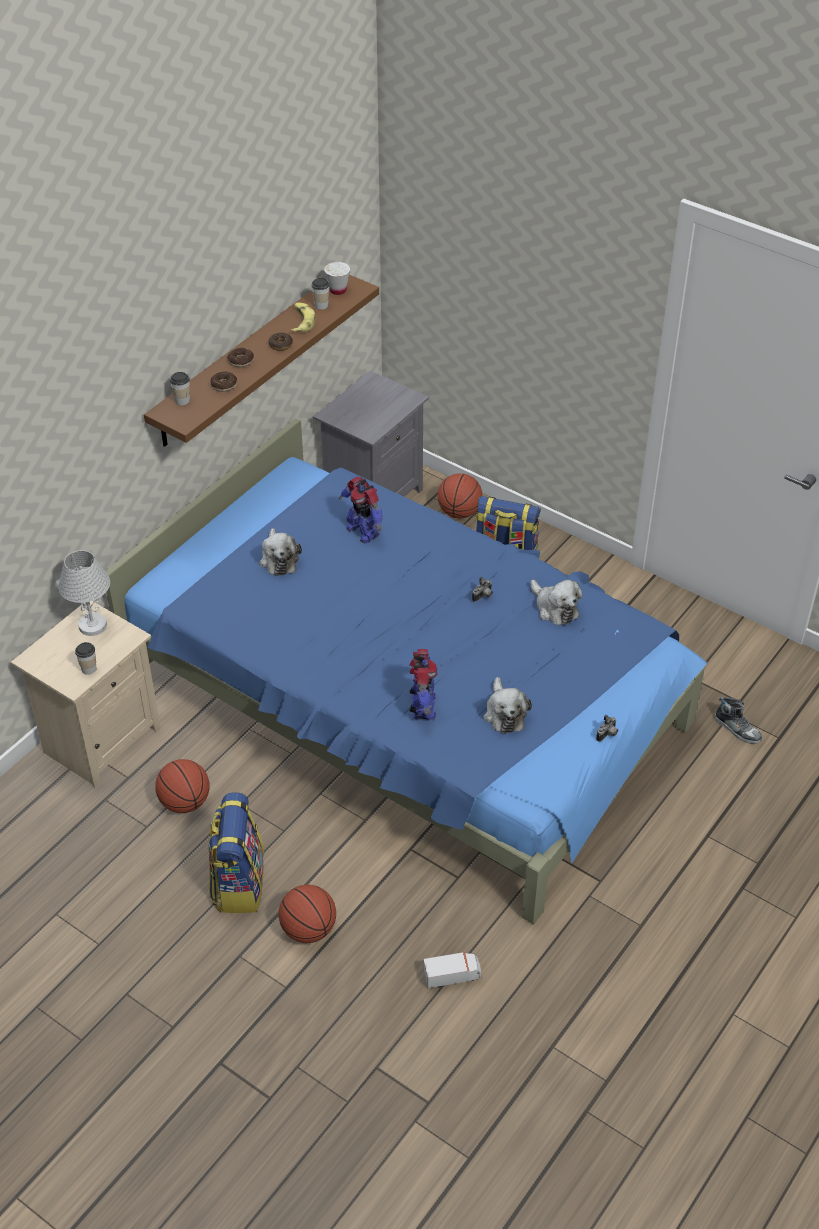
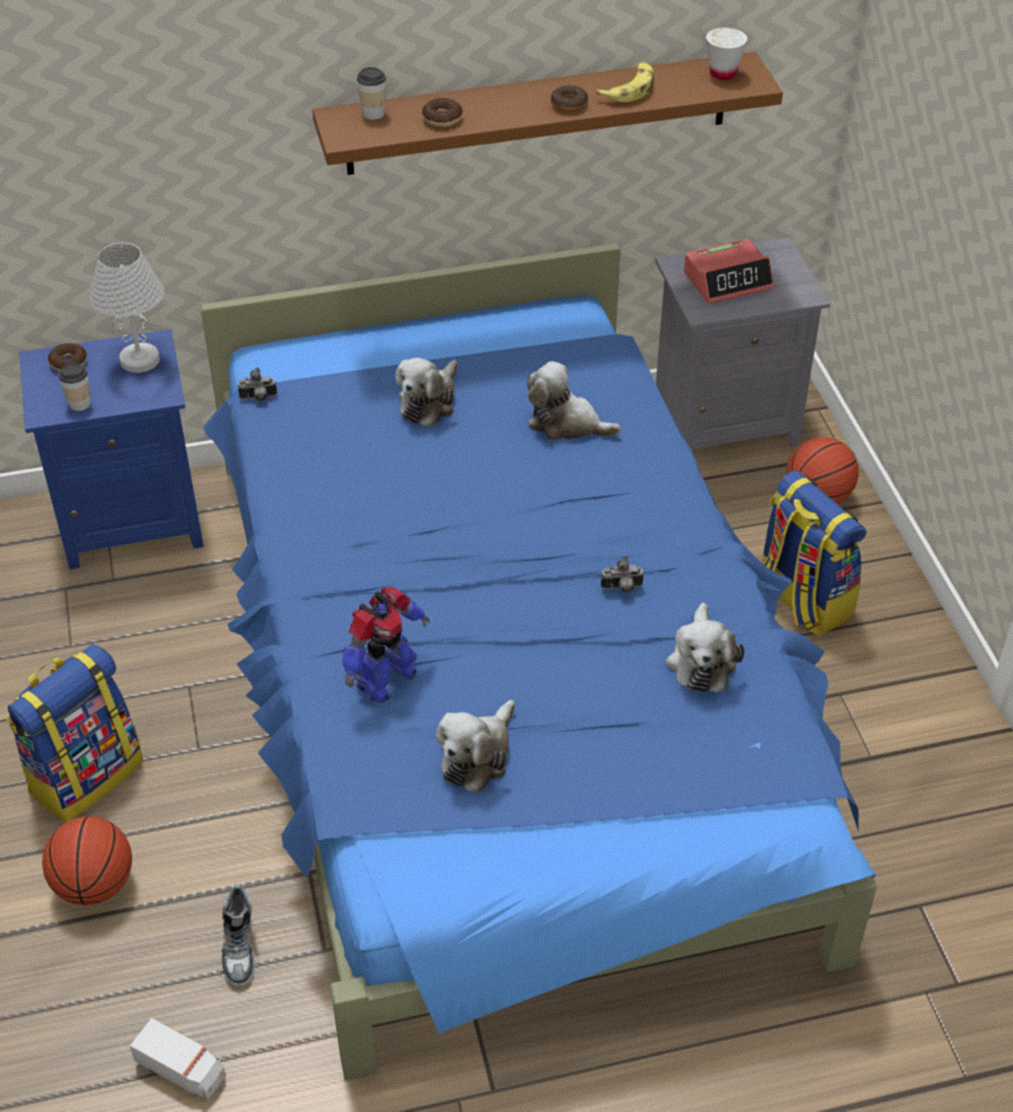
camera: 40 degrees right, 0 degrees up
(100, 740) = (132, 521): beige nightstand -> blue nightstand
(185, 802) = (136, 645): basketball -> none
(241, 361) = (497, 101): donut -> donut (68, 363)
(321, 305) = (678, 82): cup -> none
(363, 531) = (566, 423): toy robot -> plush toy
(365, 410) = (728, 280): none -> alarm clock
(608, 735) = (586, 878): camera -> camera (258, 398)
(737, 729) = (913, 1021): shoe -> shoe (239, 948)

